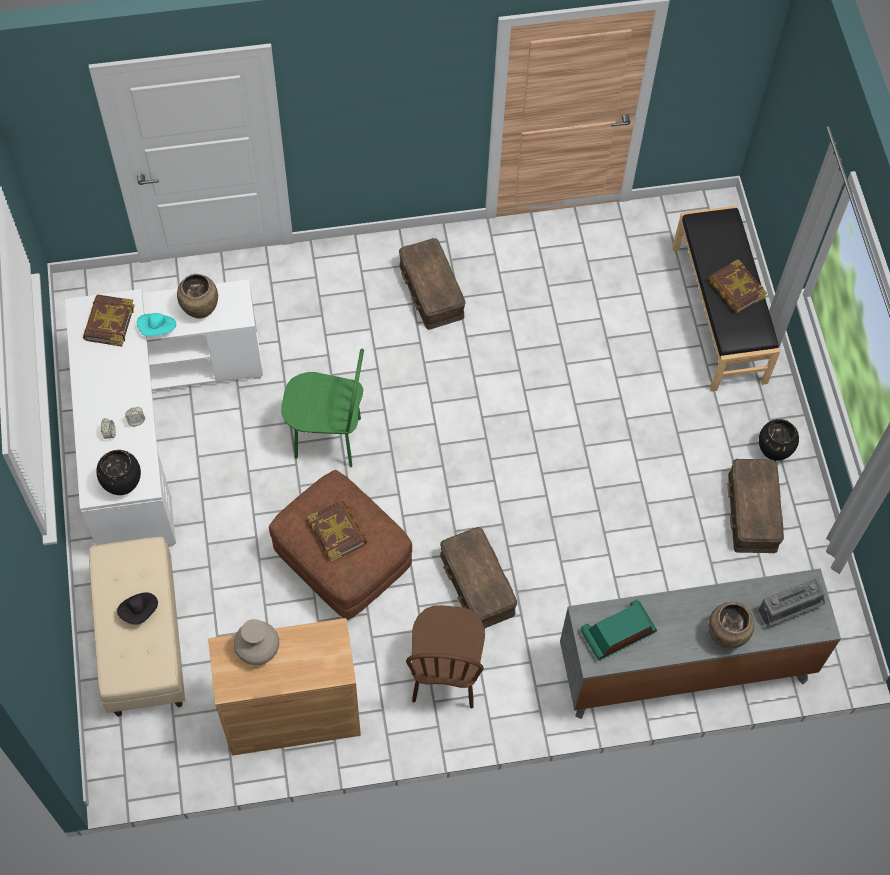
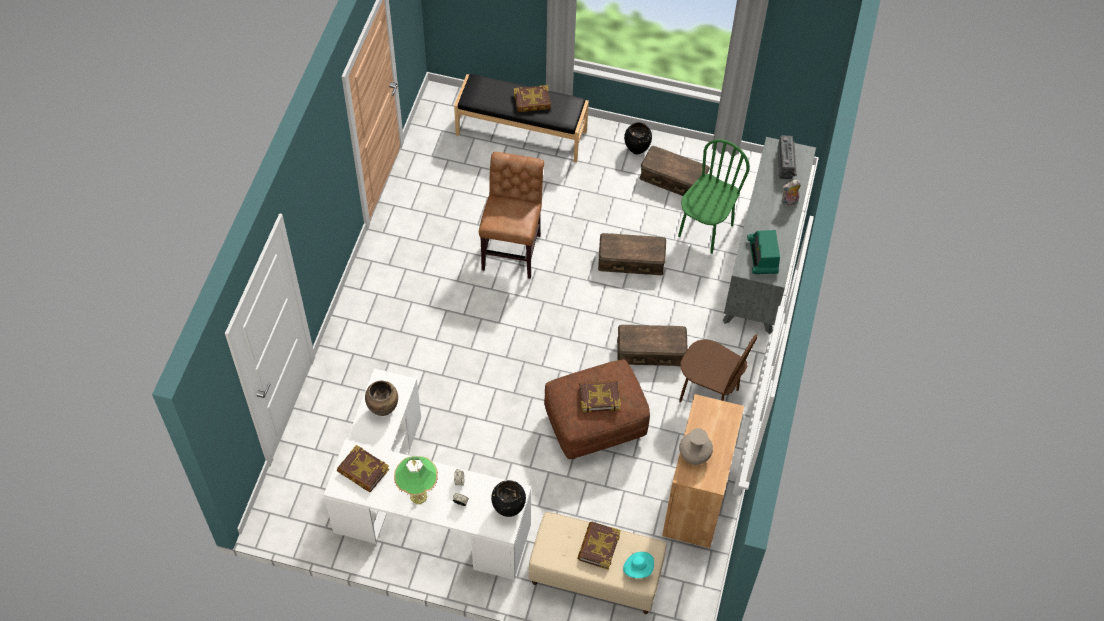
camera: 65 degrees left, 5 degrees down
(100, 389) = (418, 496): none -> table lamp
(139, 611) = (598, 546): black hat -> book
(158, 329) = (384, 442): turquoise hat -> turquoise hat (638, 568)
(328, 438) = (493, 397): green chair -> green chair (705, 230)
(432, 290) = (408, 286): brown storage box -> brown storage box (631, 259)
(542, 375) = (512, 249): none -> brown chair
(726, 636) = (789, 202): brown vase -> plush toy

